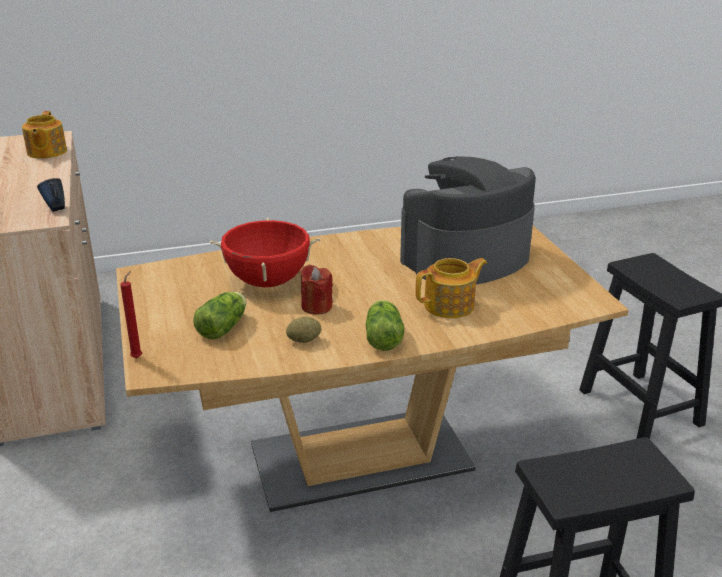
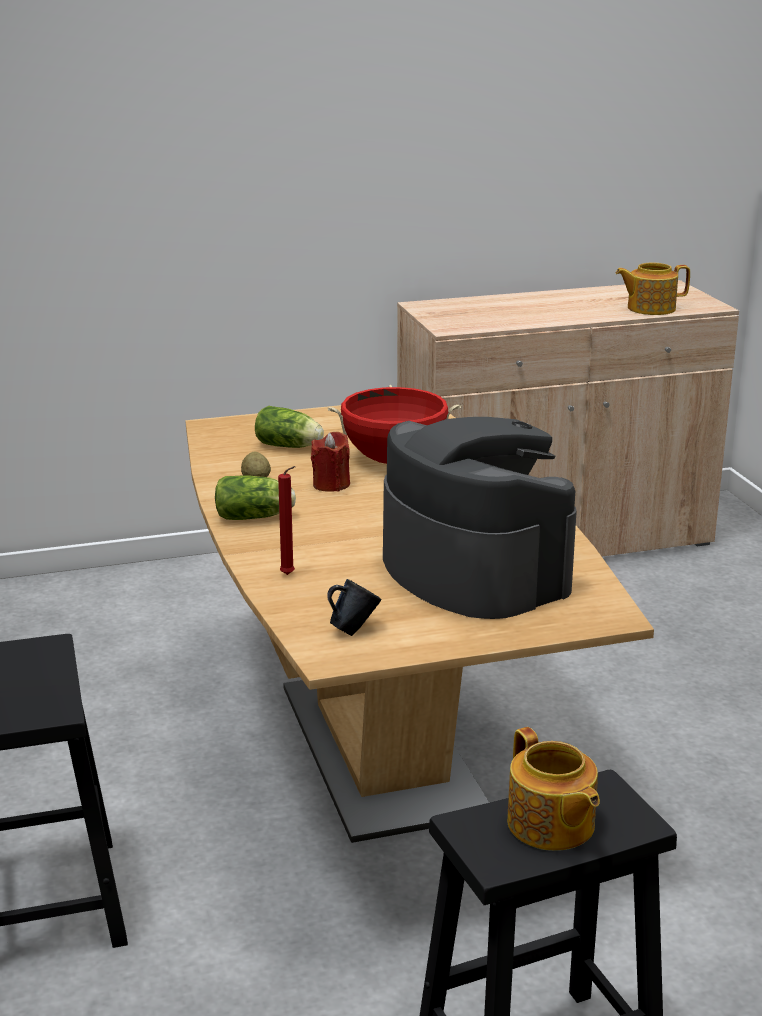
camera: 90 degrees right, 5 degrees down
(55, 209) = (477, 328): blue mug -> blue mug (353, 630)
(138, 357) = (238, 419): red candle -> red candle (289, 575)
(450, 306) = (328, 555): teapot -> teapot (550, 825)

